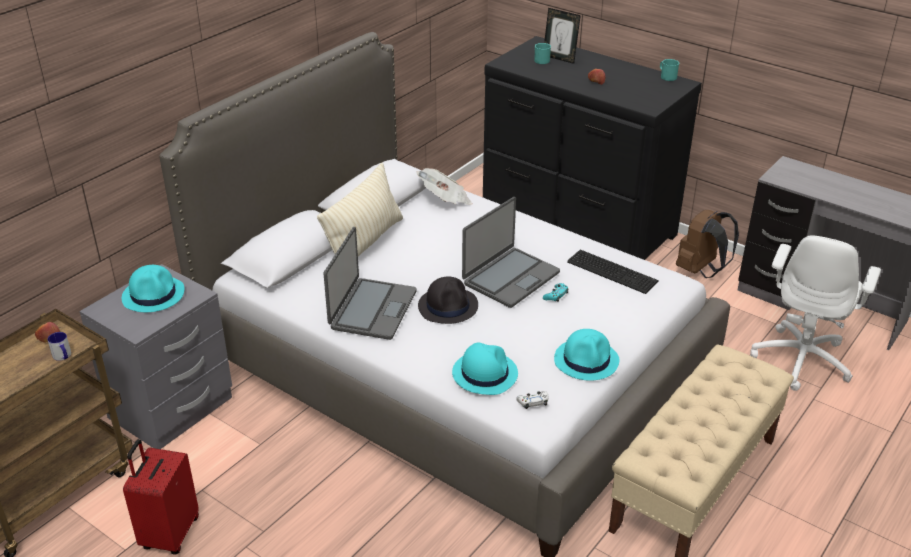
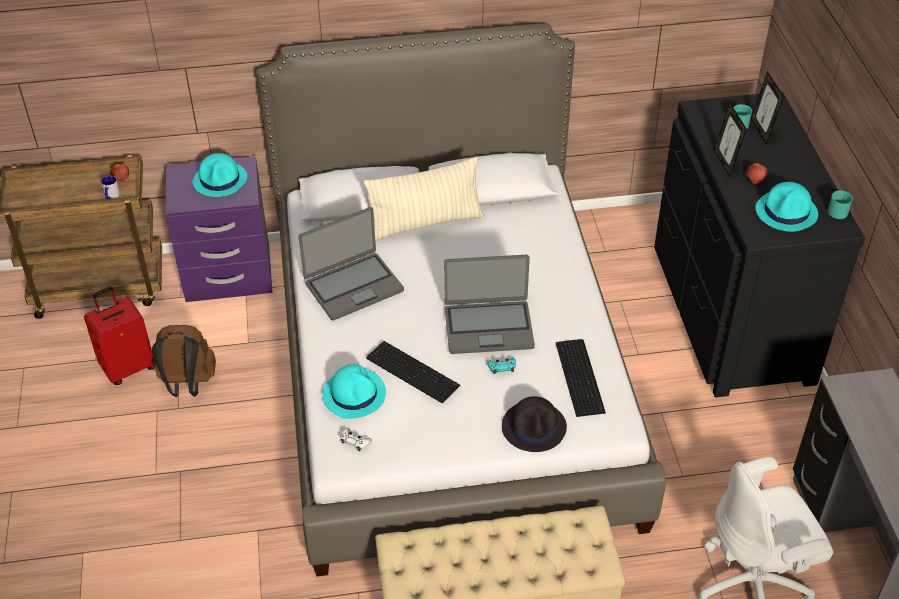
camera: 45 degrees right, 10 degrees up
(172, 409) = (228, 275): grey nightstand -> purple nightstand
(445, 200) = (542, 220): newspaper -> none
(448, 306) = (408, 320): black hat -> black hat (534, 427)
(502, 333) = (412, 370): none -> keyboard
(567, 82) = (725, 163): none -> picture frame
(587, 360) = (442, 438): turquoise hat -> turquoise hat (786, 212)
(701, 270) = (786, 436): brown backpack -> brown backpack (187, 385)

